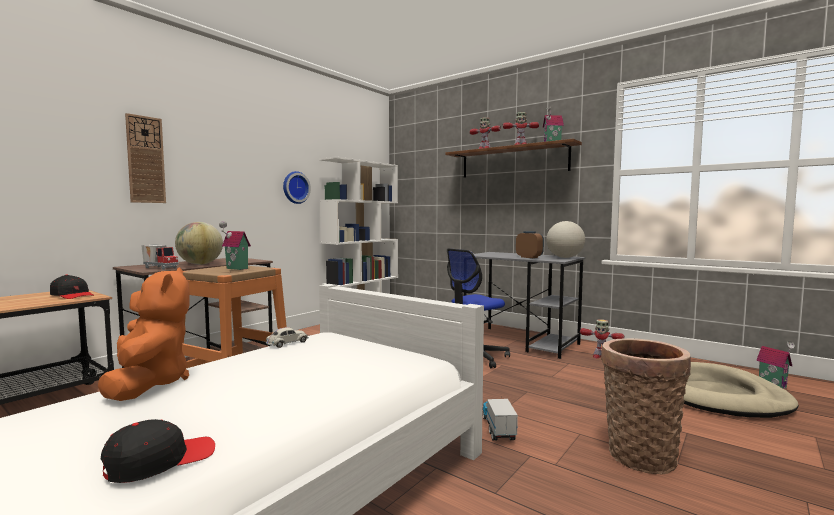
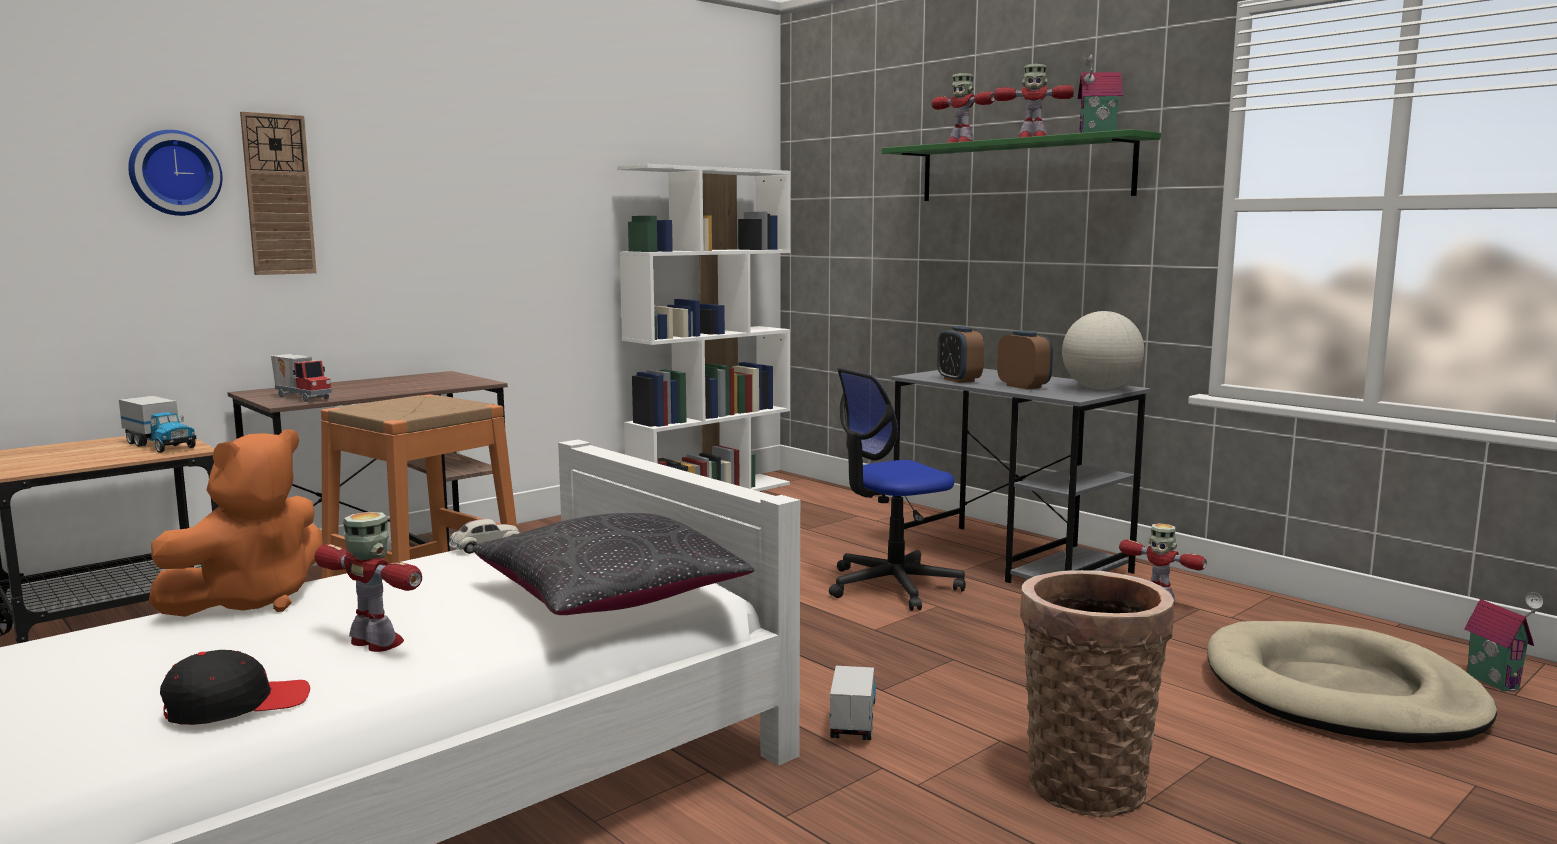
camera: 10 degrees right, 5 degrees up
(72, 295) = (160, 445): black cap -> toy truck
(148, 384) = (251, 601): orange plush toy -> orange plush toy turned 45 degrees clockwise
(200, 264) = (374, 390): globe -> none
(235, 268) = (425, 404): toy house -> none
(247, 406) = (376, 643): none -> toy robot
(295, 187) = (567, 229): wall clock -> wall clock (174, 173)
(379, 367) = (610, 596): none -> black pillow
(496, 256) = (959, 380): none -> alarm clock
(513, 161) = (1023, 170): brown shelf -> green shelf

